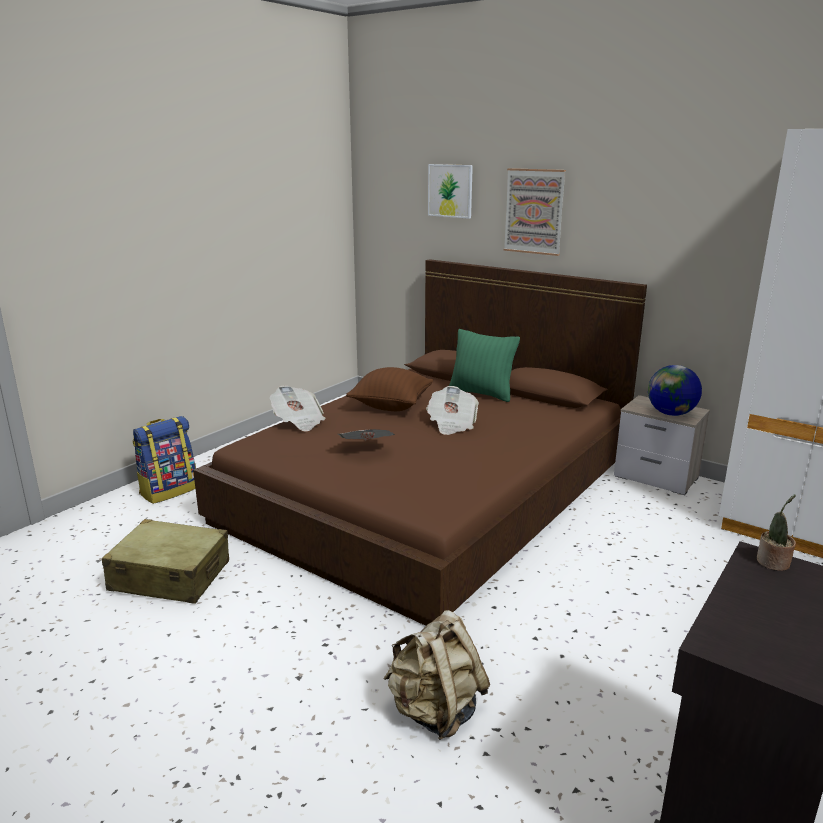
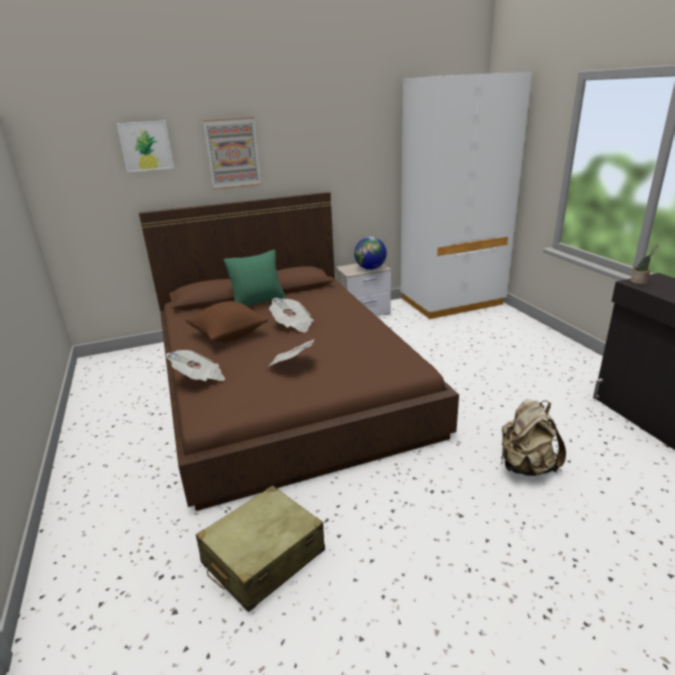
camera: 55 degrees left, 5 degrees up
(169, 491) = (96, 522): backpack -> none

